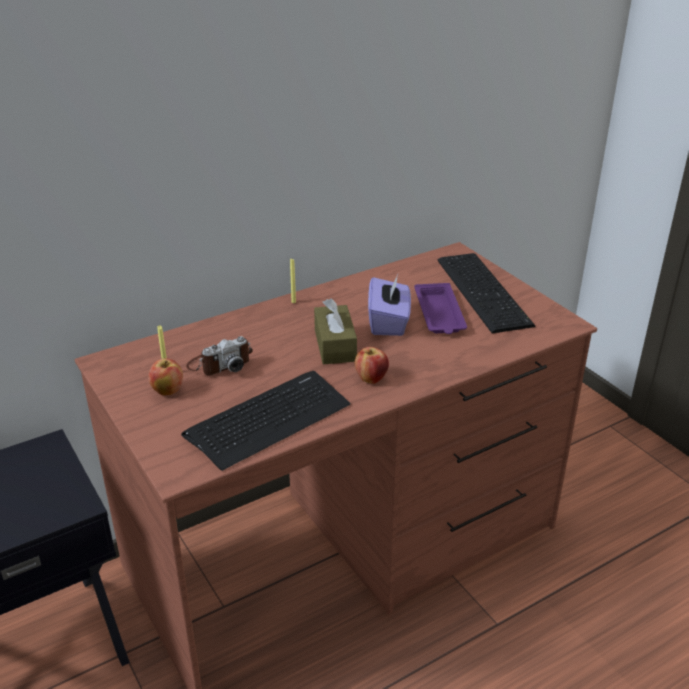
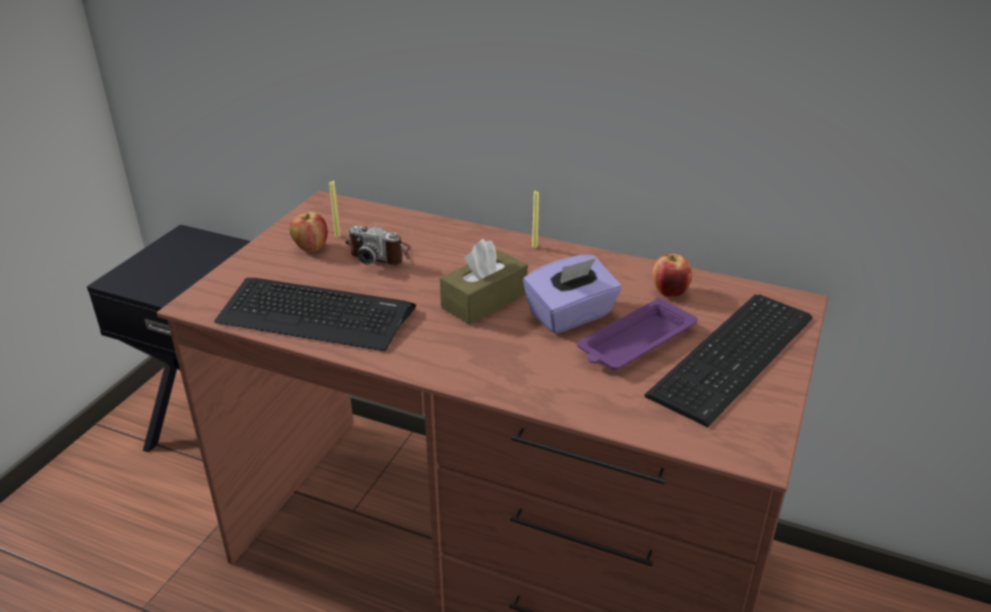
camera: 55 degrees right, 0 degrees up
(371, 379) = (447, 346): apple -> apple (670, 292)

